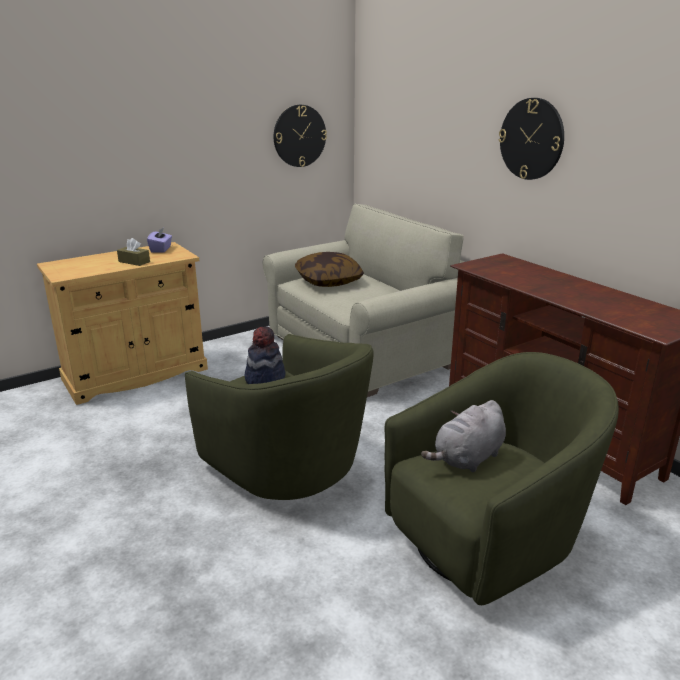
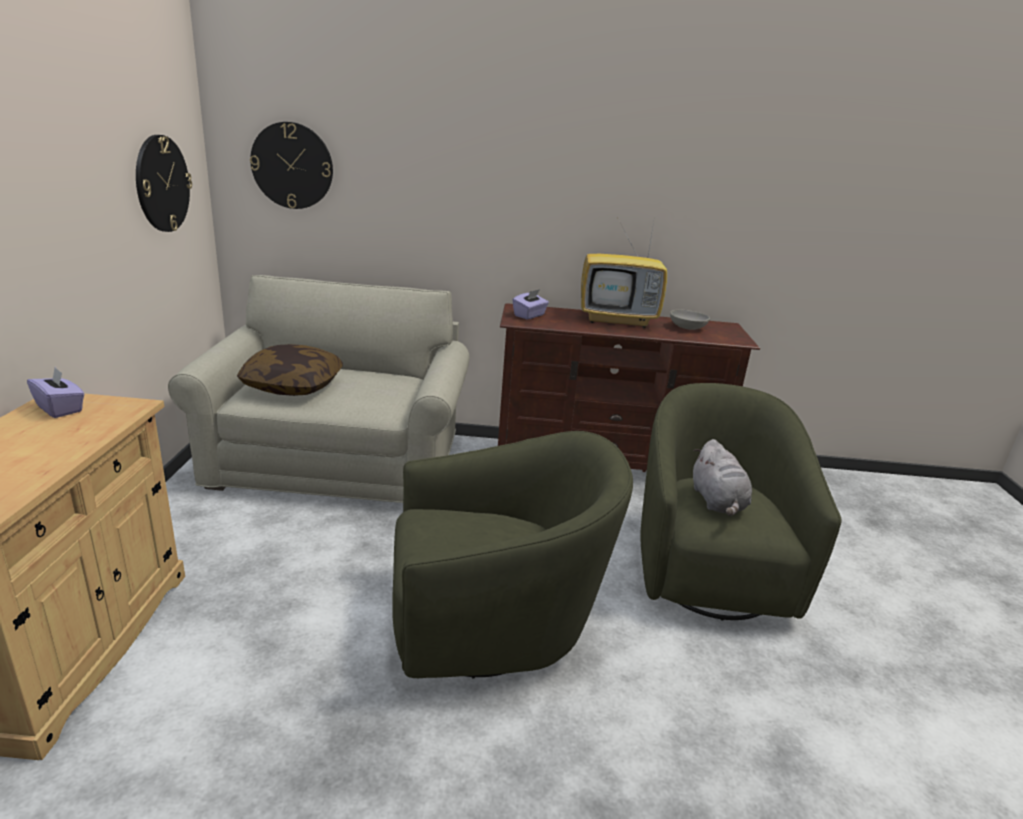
camera: 55 degrees left, 0 degrees up
(134, 262) = (64, 443): brown tissue box -> none
(264, 378) = (444, 527): hat -> none
(494, 264) = (529, 315): none -> purple tissue box
(531, 139) = (531, 178): wall clock -> wall clock (292, 166)
(570, 286) = (618, 320): none -> television
(629, 308) = (687, 328): none -> grey bowl

